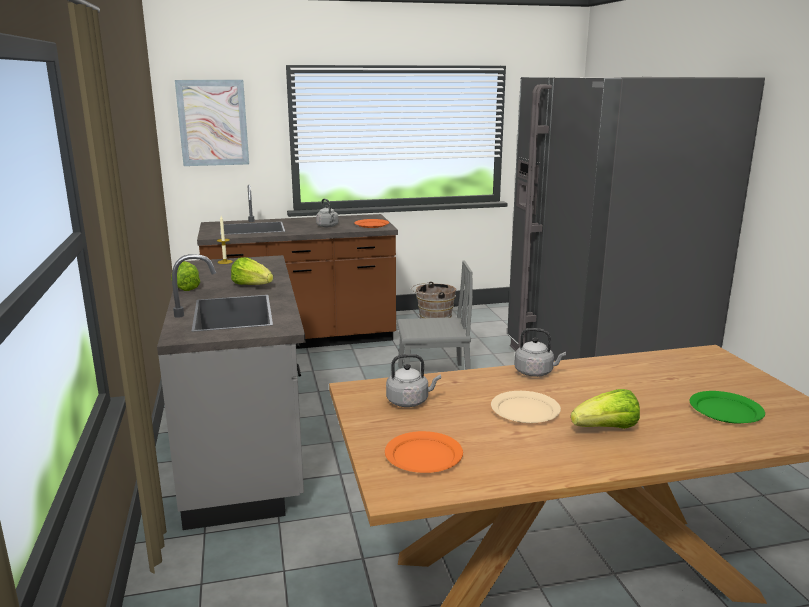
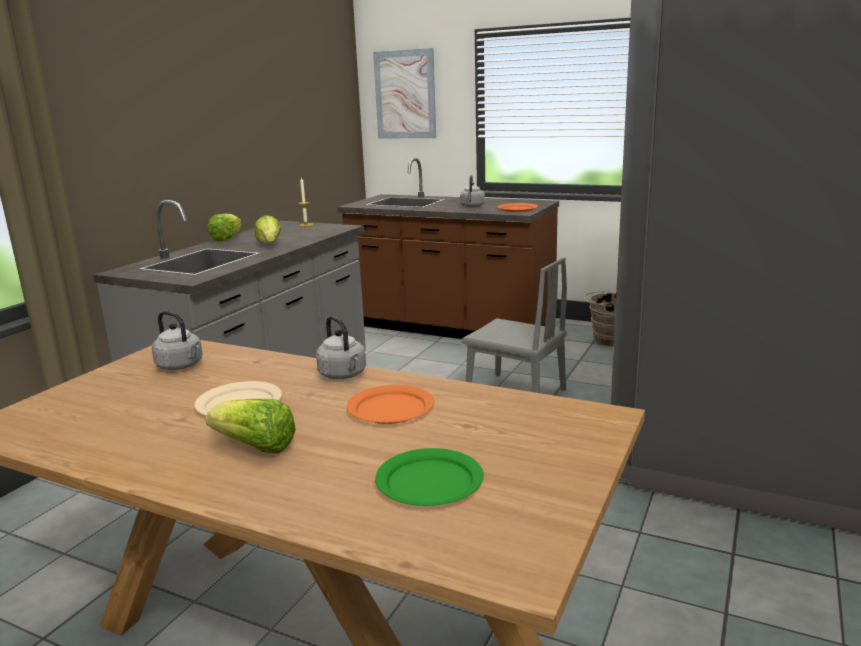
camera: 40 degrees right, 0 degrees up
(423, 455) = (75, 409): orange plate -> orange plate (391, 408)

